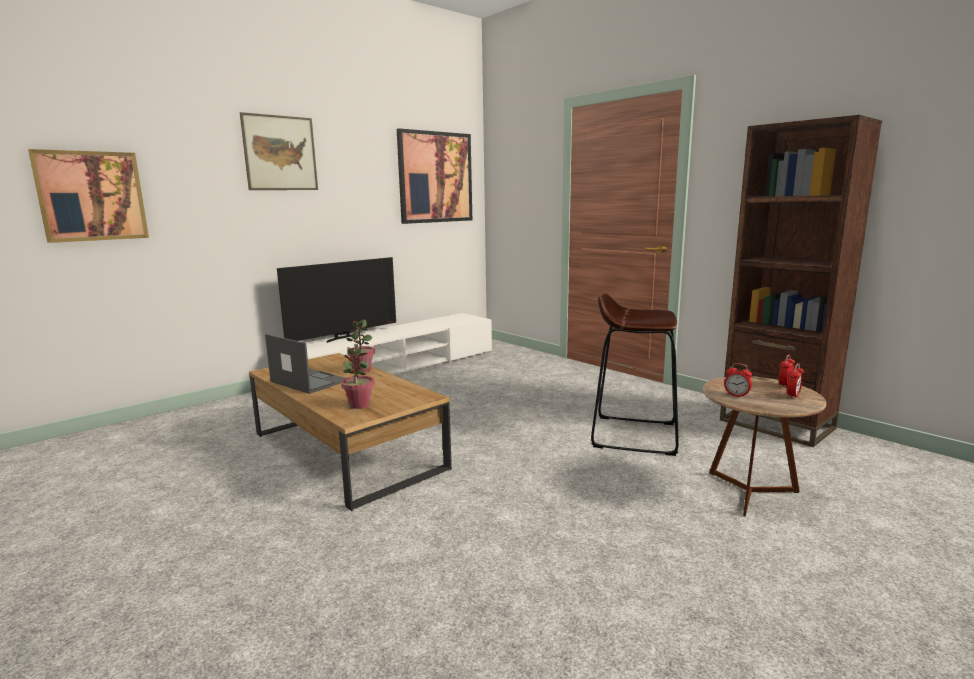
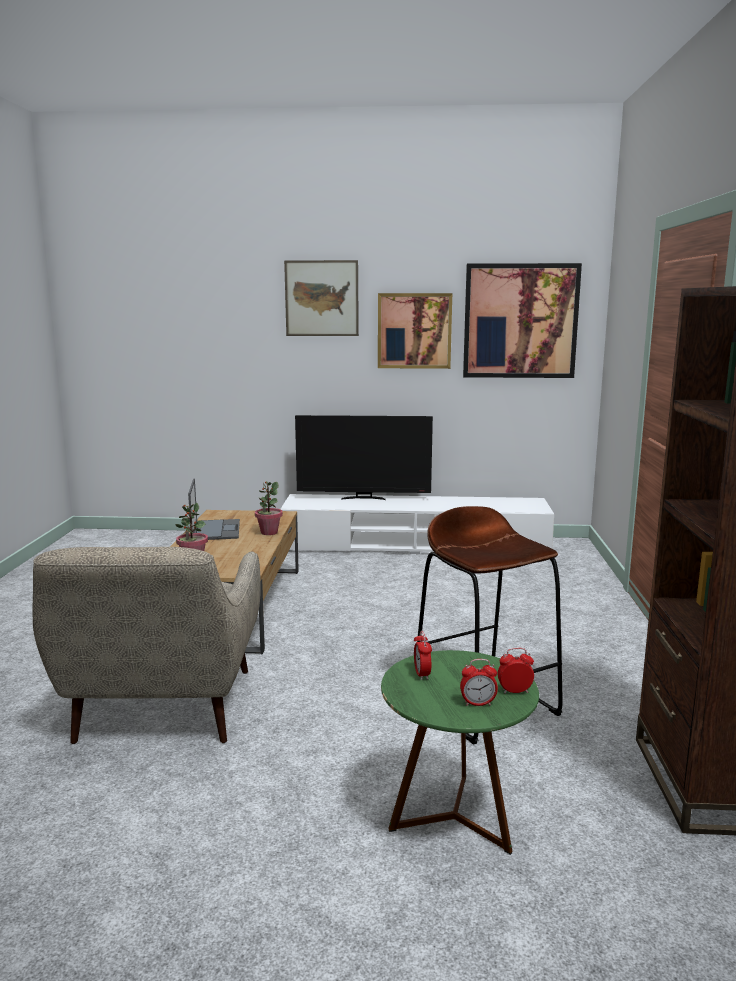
camera: 45 degrees right, 0 degrees up
(91, 196) = (159, 340): picture -> picture (414, 331)
(472, 539) = (163, 711): none -> beige armchair
(750, 493) = (454, 820): brown side table -> green side table

